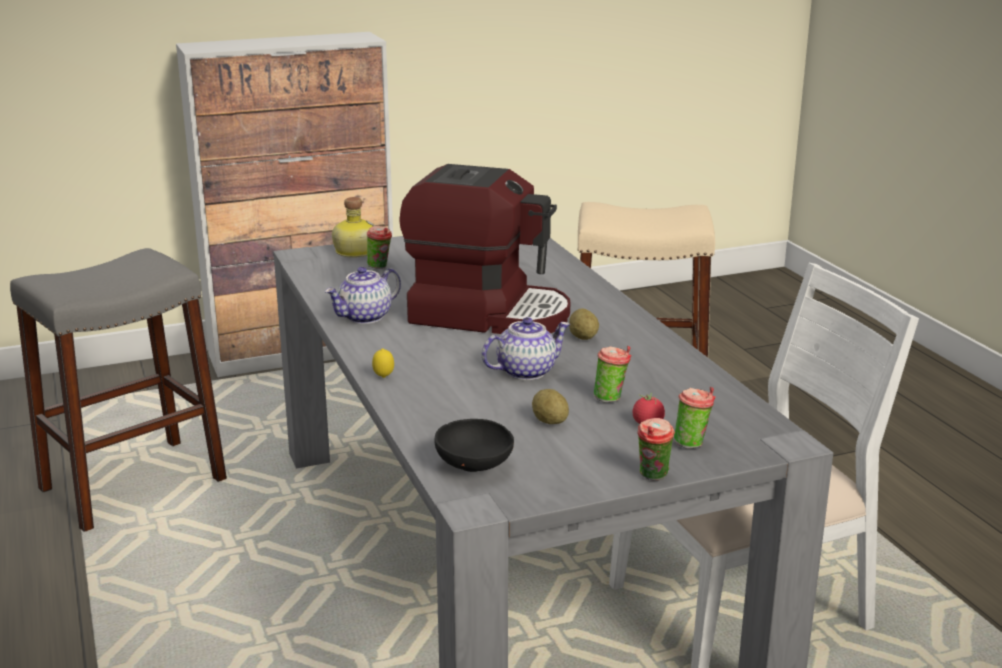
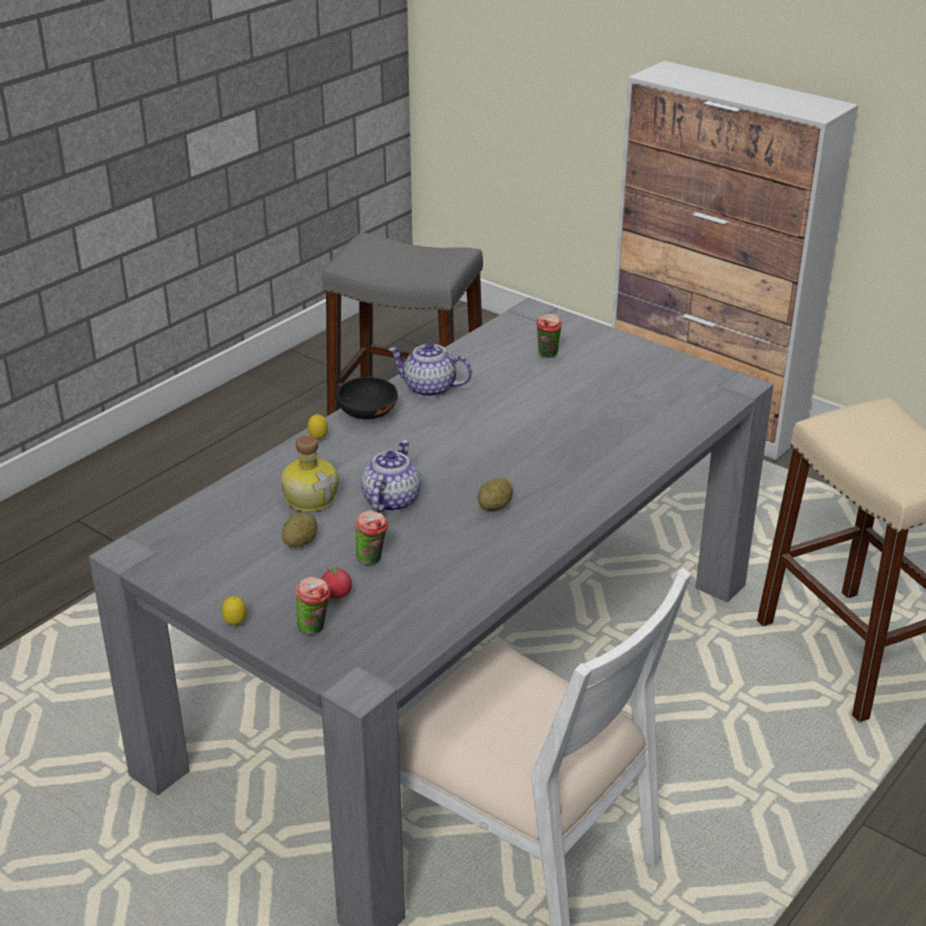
camera: 60 degrees right, 10 degrees up
(354, 251) = (571, 331): bottle -> bottle (311, 497)
(475, 468) = (192, 533): black bowl -> black bowl (367, 416)
(488, 314) = (498, 442): coffee machine -> none
(526, 371) = (390, 500): teapot -> teapot turned 105 degrees counterclockwise
(653, 477) = (235, 624): cup -> lemon

